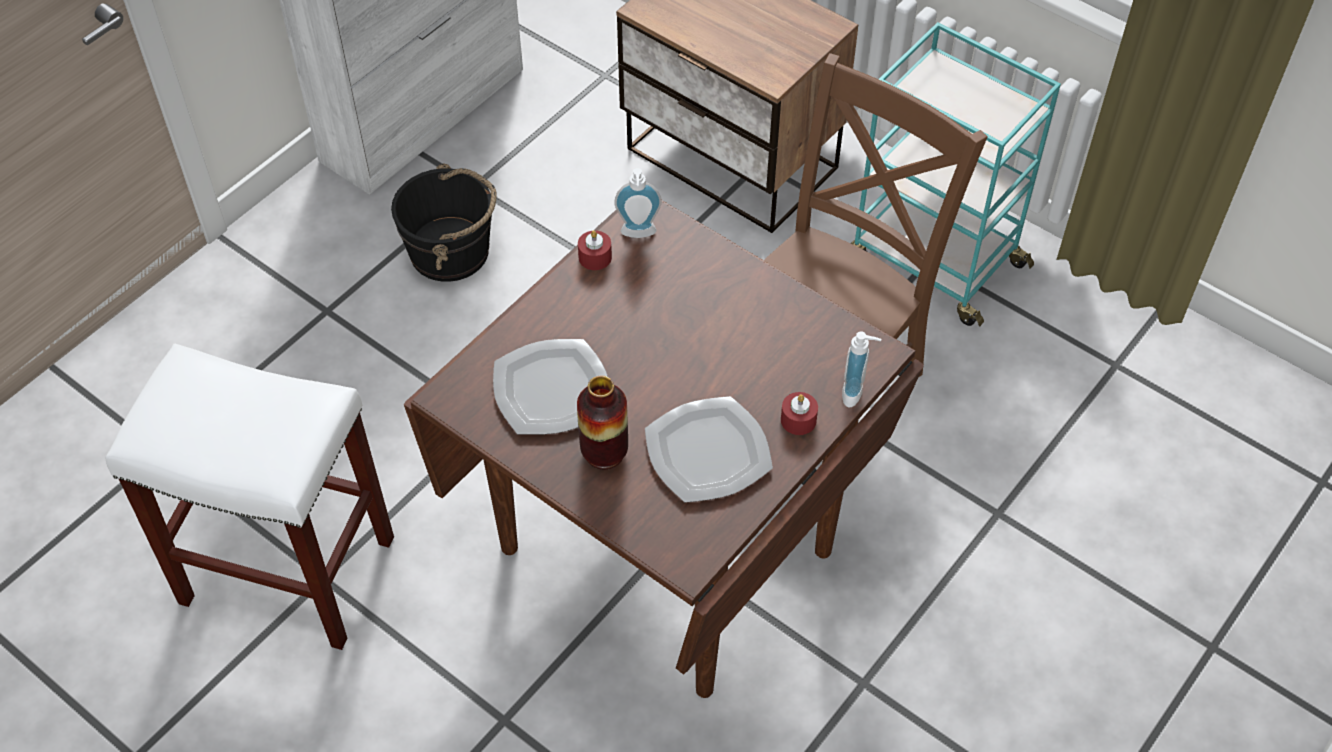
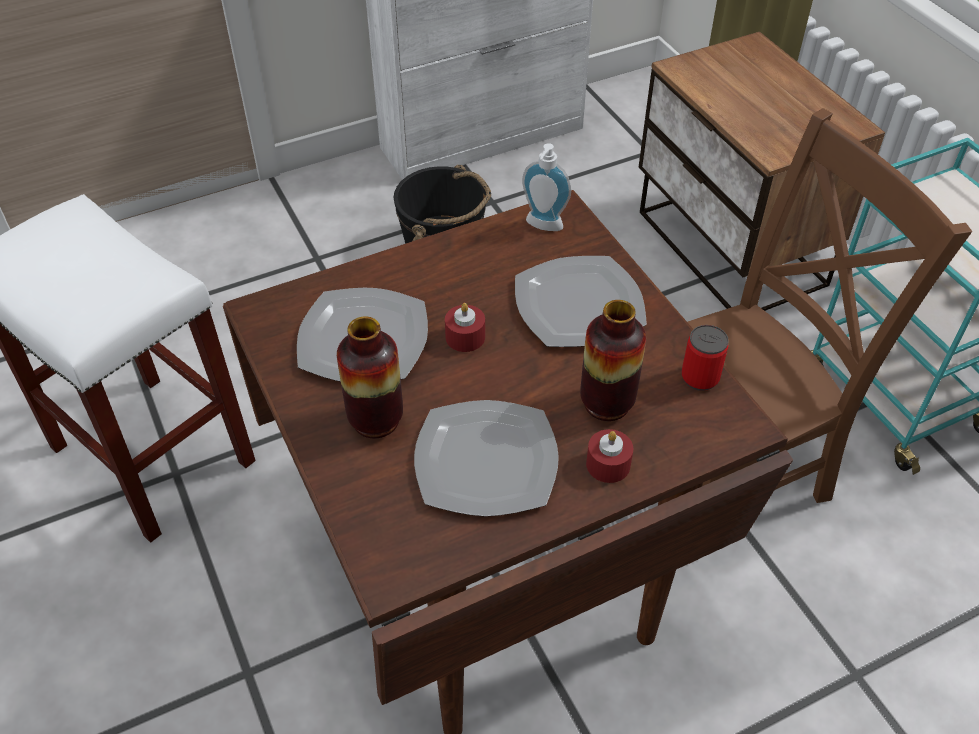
camera: 25 degrees right, 5 degrees down
(595, 257) = (486, 233): red candle -> red candle (465, 337)
(705, 296) = (577, 304): none -> plate
(772, 372) = (606, 403): none -> vase
(830, 325) = (700, 377): none -> can
(856, 393) = (692, 460): soap dispenser -> none

